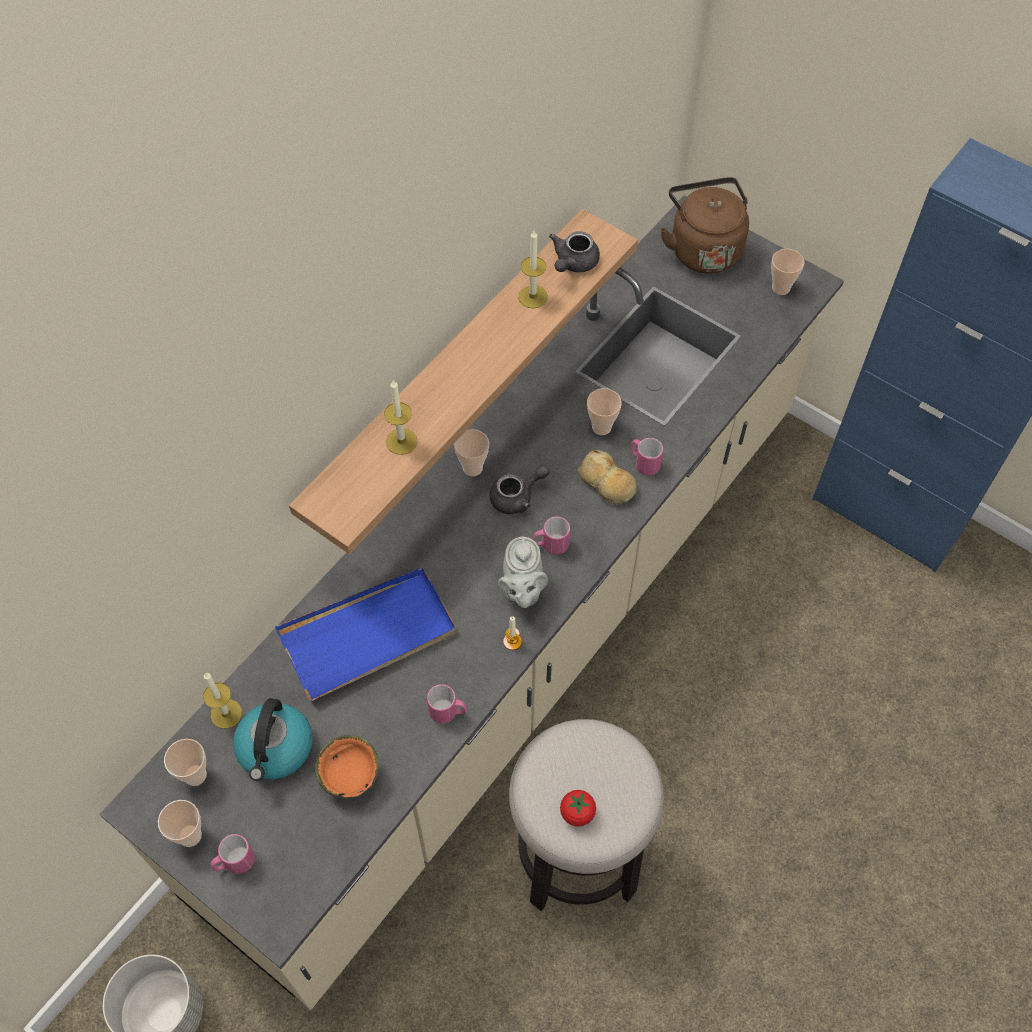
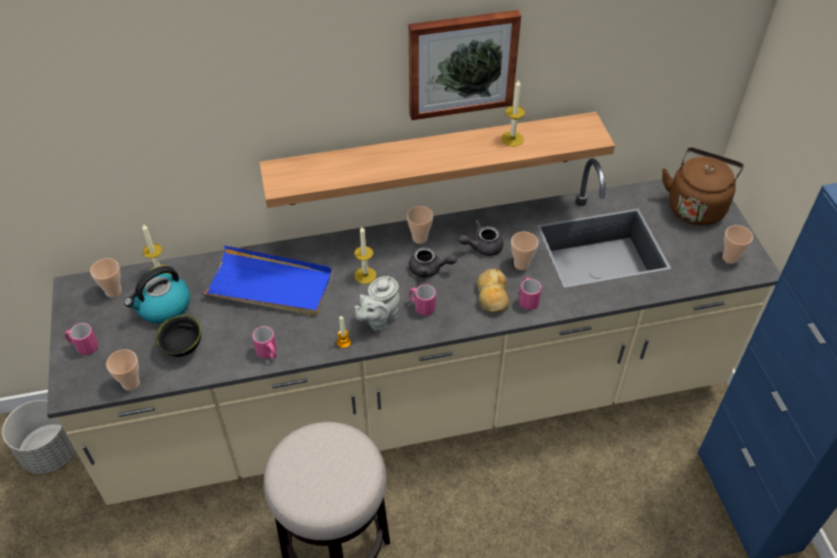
camera: 40 degrees right, 10 degrees down
(190, 835) = (79, 318): cup -> cup (131, 383)
(352, 776) = (184, 348): orange bowl -> black bowl
(401, 441) = (352, 167): candle -> candle (365, 275)
(464, 248) = (461, 63): none -> picture
(573, 263) = (557, 135): grey teapot -> grey teapot (482, 247)
(577, 813) = (301, 478): tomato -> none

